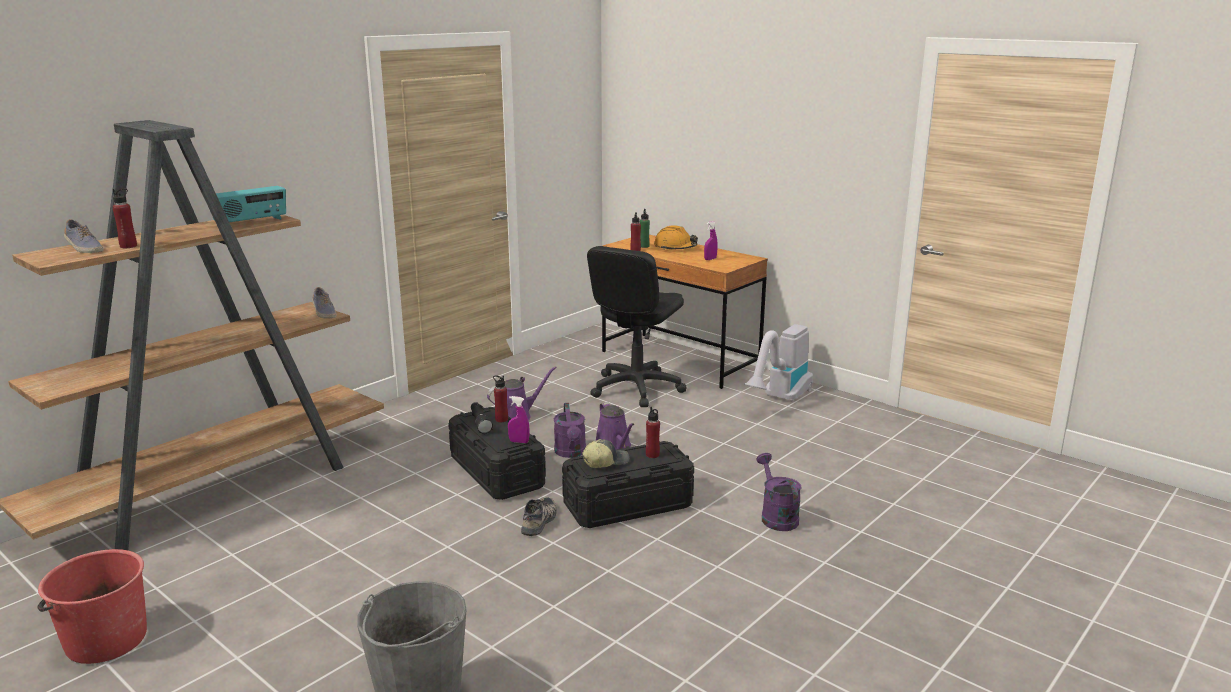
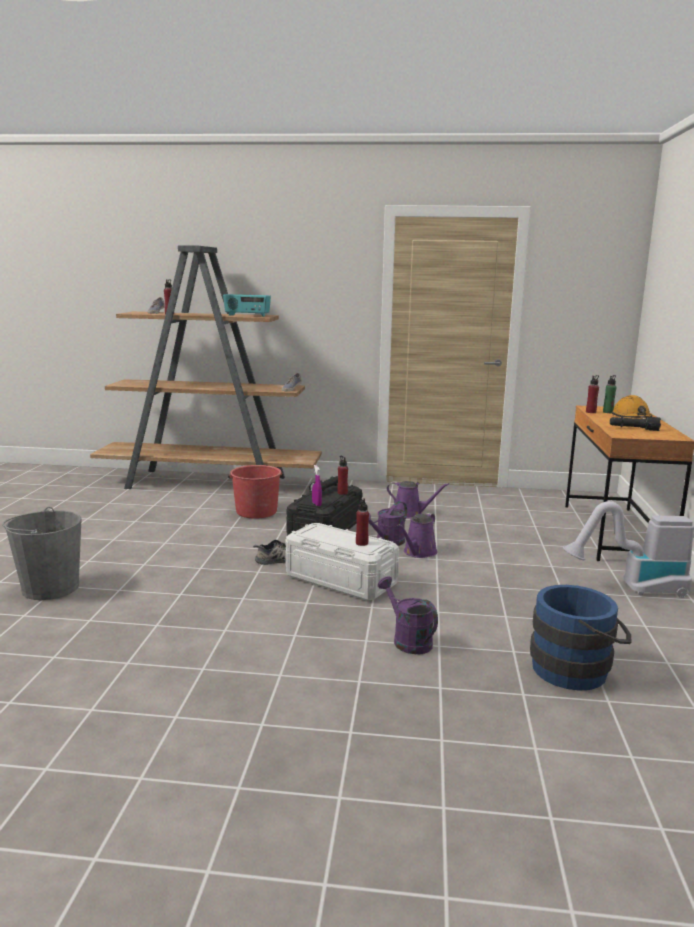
camera: 55 degrees right, 5 degrees down
(105, 640) = (58, 509): red bucket -> red bucket (256, 511)
(605, 461) = (326, 532): cap -> none
(628, 505) = (340, 580): black storage box -> white storage box
(636, 388) = (528, 533): black office chair -> none
(710, 259) = (633, 429): purple spray bottle -> black flashlight
(776, 516) = (407, 640): purple watering can -> purple watering can turned 75 degrees counterclockwise
(876, 471) = (576, 669): none -> blue bucket

